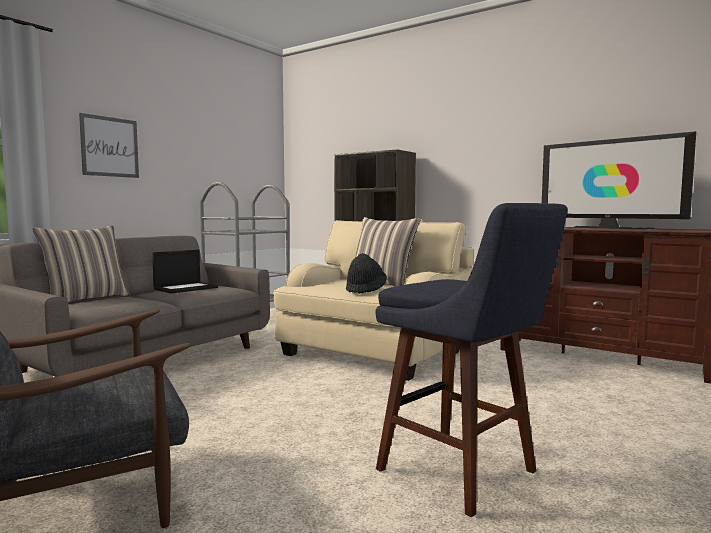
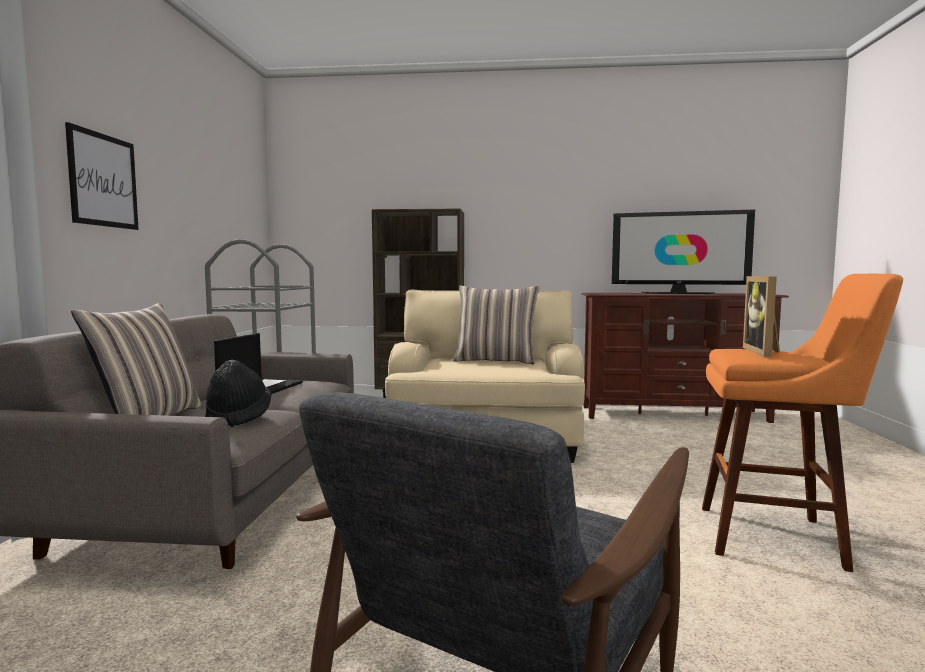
camera: 30 degrees left, 0 degrees up
(365, 290) = (506, 369): black hat -> black hat (238, 417)
(450, 283) = (765, 352): none -> picture frame
(464, 474) = (780, 537): blue stool -> orange stool

